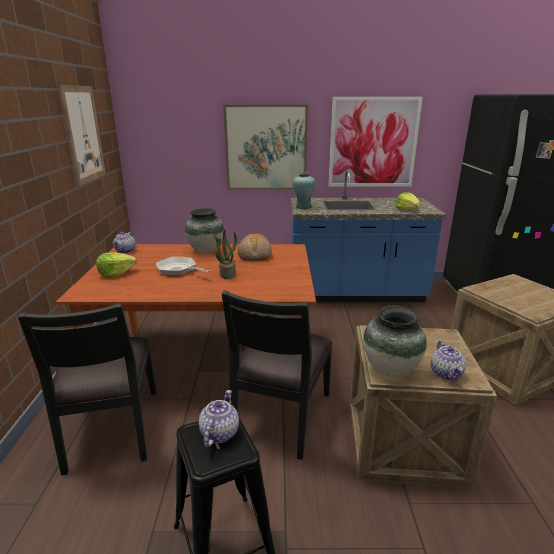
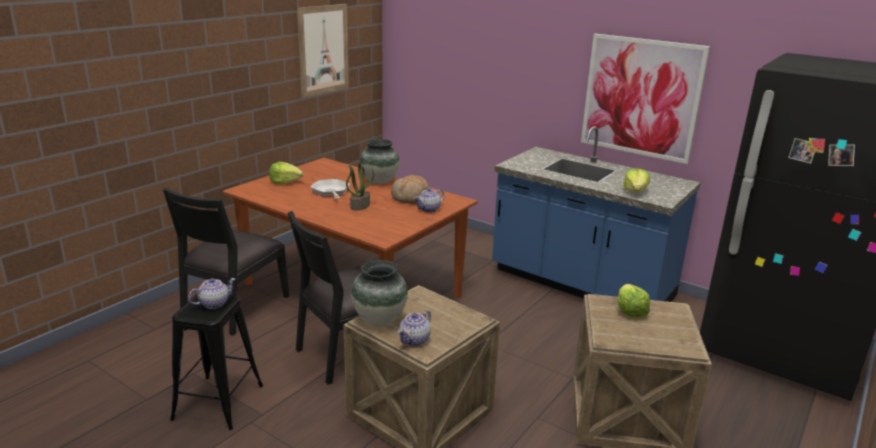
camera: 35 degrees right, 0 degrees up
(125, 251) = (320, 165): teapot -> teapot (429, 209)
(266, 148) = (516, 83): picture -> none
(303, 207) = (523, 160): turquoise vase -> none
(503, 289) = (630, 311): none -> lettuce

